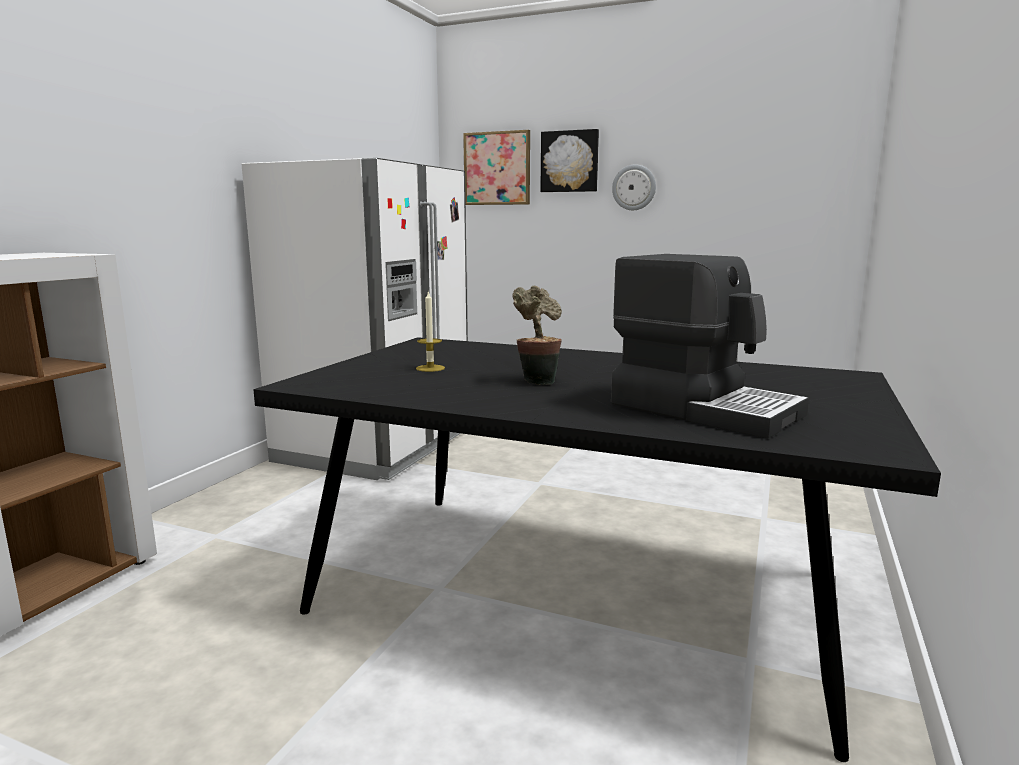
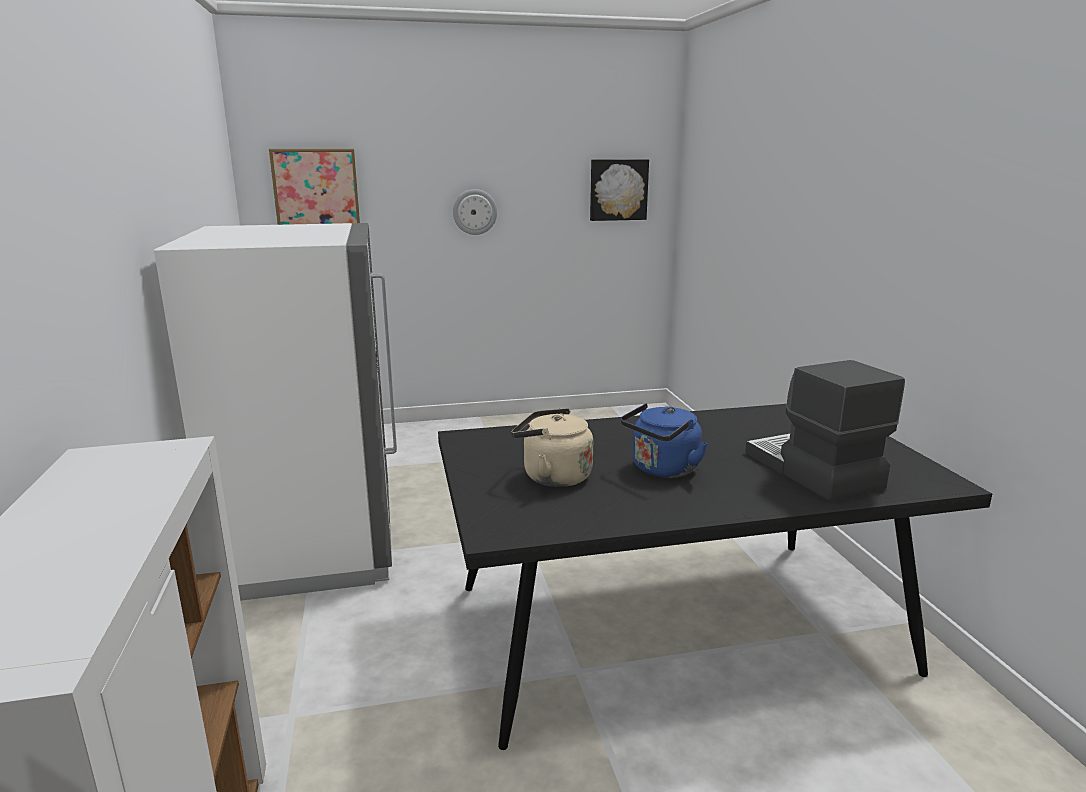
camera: 35 degrees left, 5 degrees up
(430, 368) = (552, 476): candle -> beige kettle
(537, 381) = (662, 470): potted plant -> blue kettle
(570, 161) = (404, 184): picture -> picture (618, 190)
(704, 408) = (811, 470): coffee machine -> coffee machine turned 120 degrees counterclockwise

